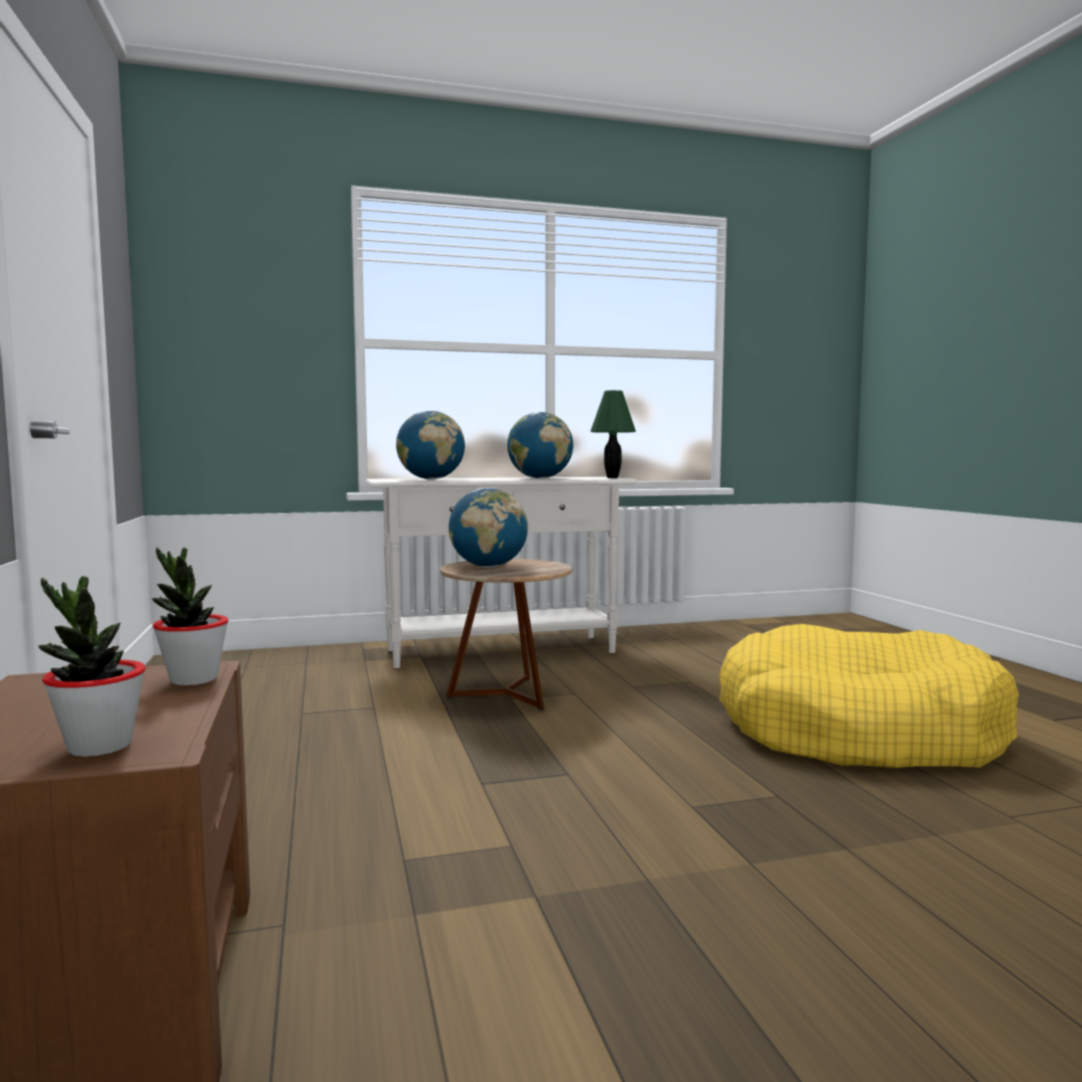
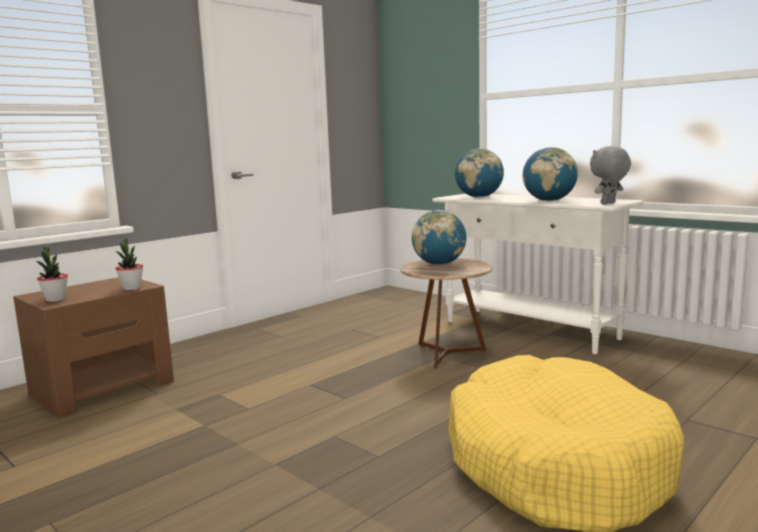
camera: 60 degrees right, 5 degrees up
(613, 477) = (608, 203): green table lamp -> grey plush toy

